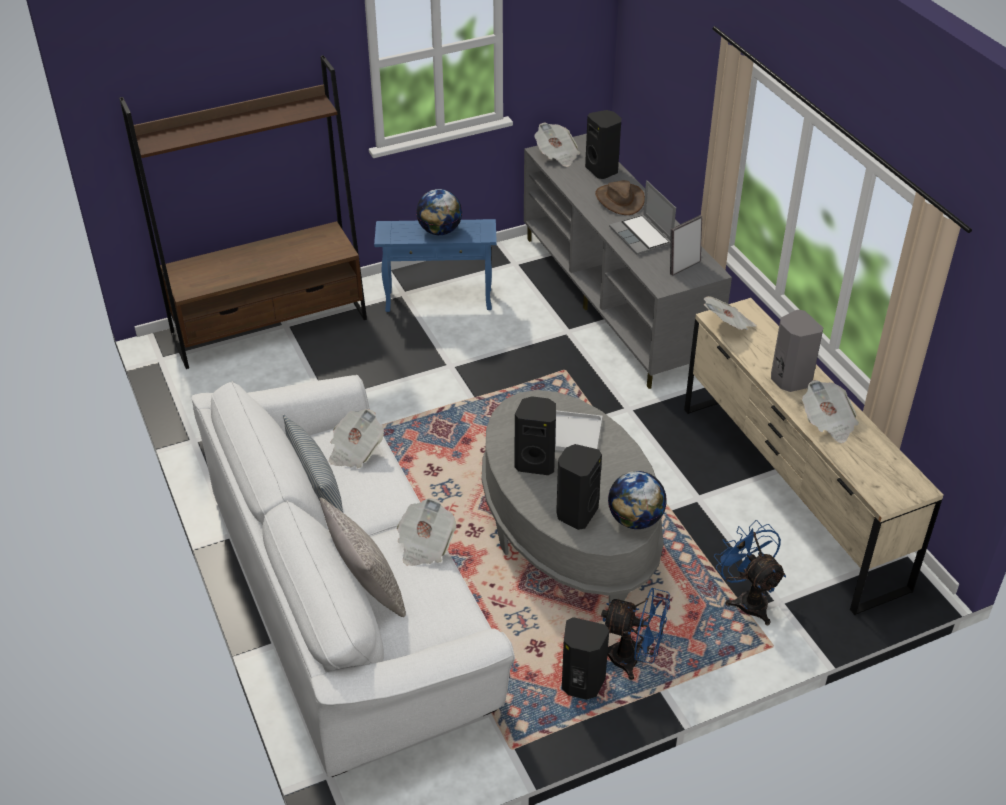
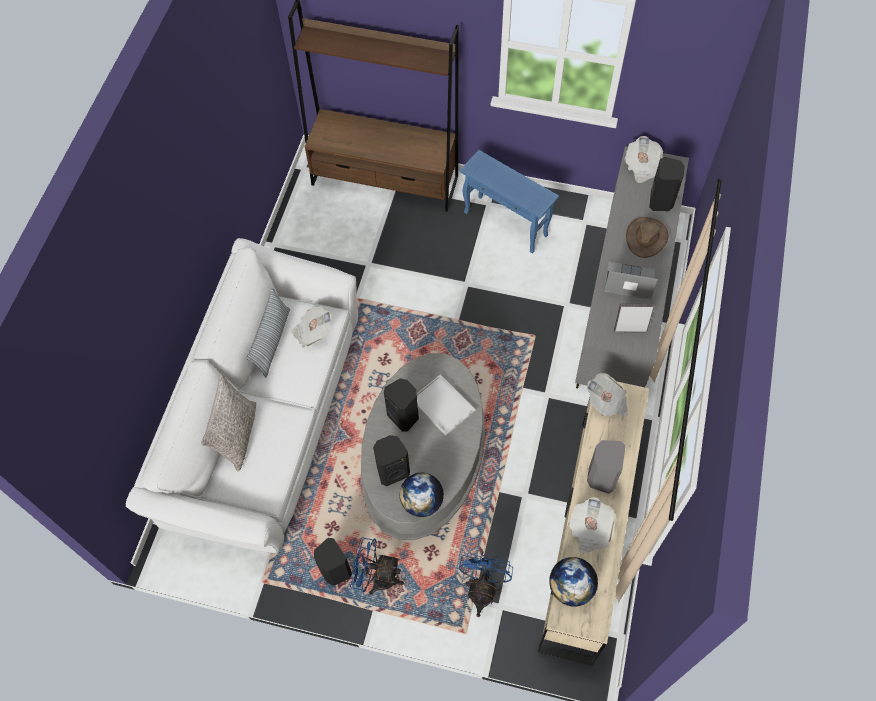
camera: 40 degrees right, 20 degrees up
(425, 545) = (291, 429): newspaper -> none
(439, 231) = (511, 184): globe -> globe (570, 587)
(633, 660) = (377, 578): blue fan -> blue fan turned 135 degrees clockwise
(642, 236) = (628, 282): laptop -> laptop turned 90 degrees clockwise

